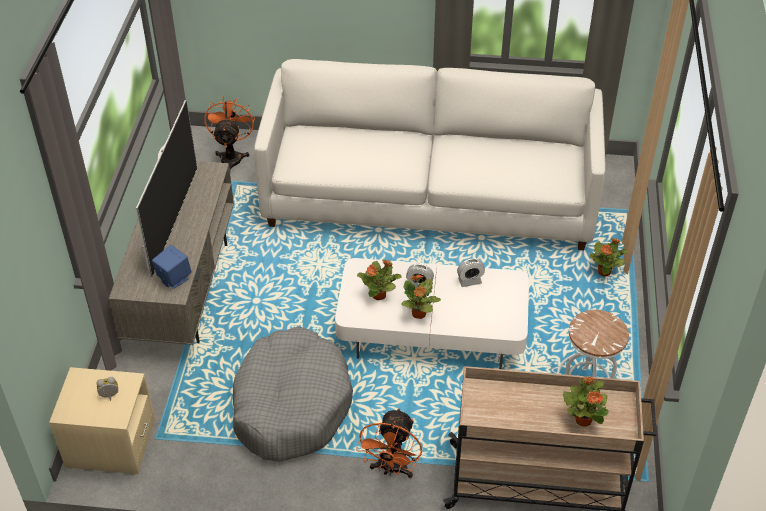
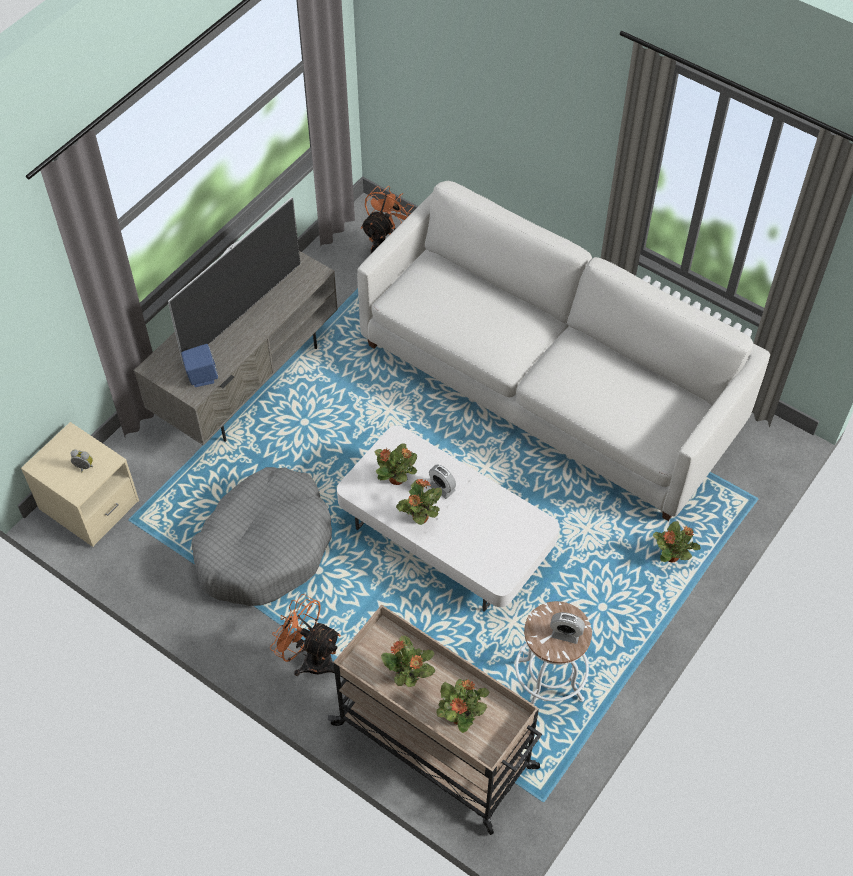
camera: 30 degrees right, 10 degrees up
(391, 469) = (311, 658): orange fan -> orange fan turned 75 degrees clockwise
(470, 281) = (495, 506): alarm clock -> alarm clock (565, 634)
(522, 411) = (409, 677): none -> potted plant

